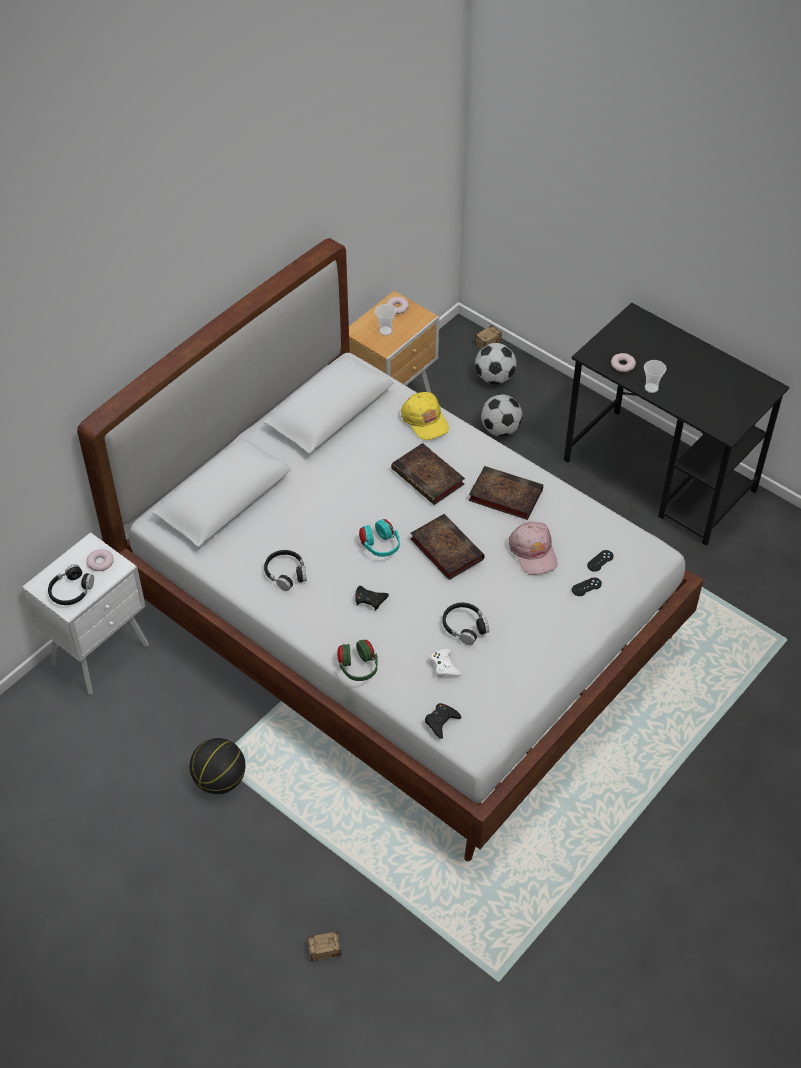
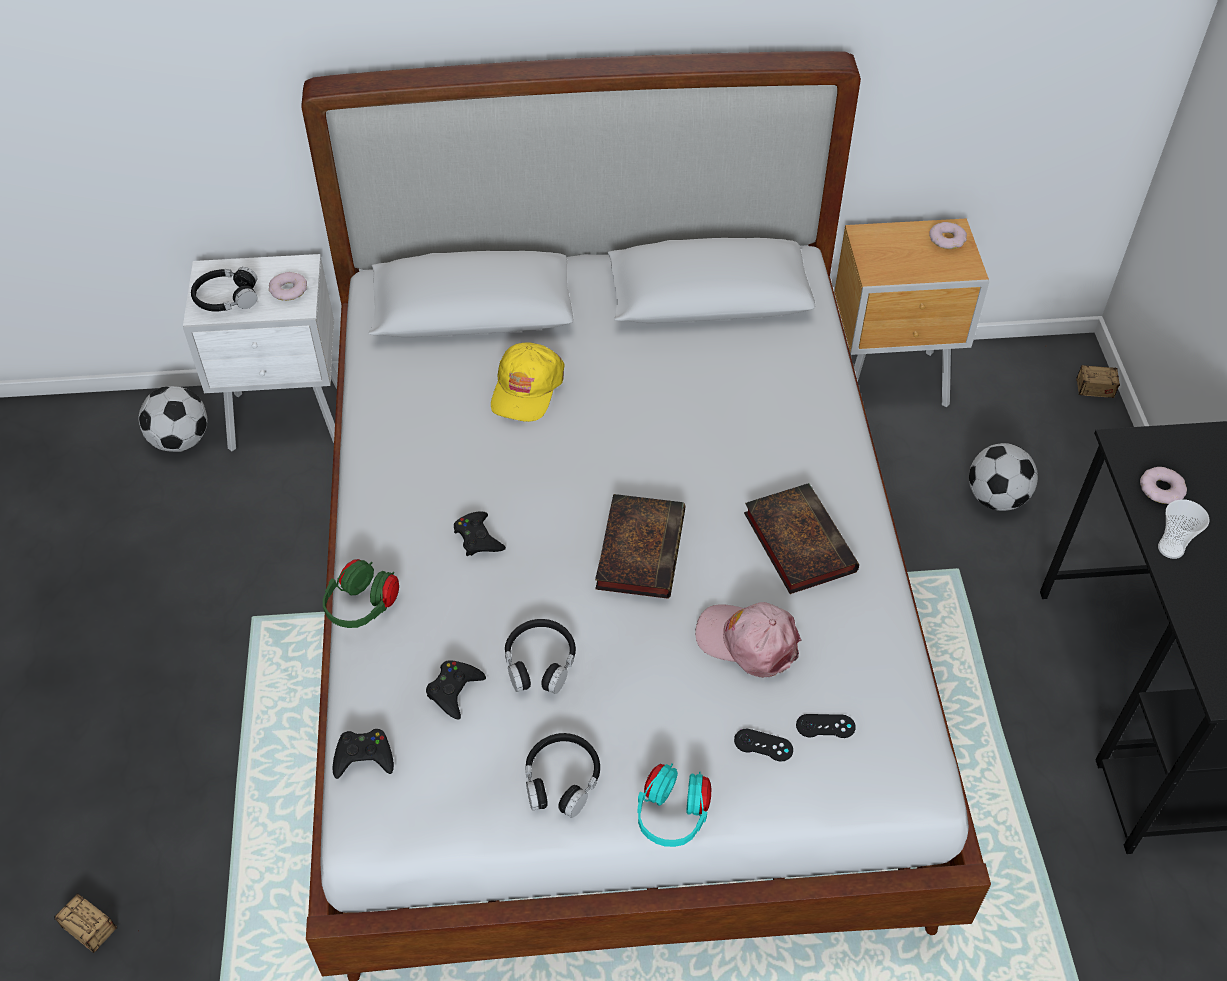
camera: 45 degrees right, 0 degrees up
(219, 780) = (230, 639): basketball -> none
(286, 573) = (430, 436): black headphones -> black headphones (561, 780)
(380, 546) = (568, 486): turquoise headphones -> turquoise headphones (672, 816)
(385, 331) = (899, 256): cup -> none
(425, 420) = (809, 380): yellow cap -> yellow cap (526, 389)
(429, 478) = (729, 451): book -> none
(445, 666) = (454, 691): white game controller -> black game controller
(494, 378) = (1057, 434): football -> football (181, 440)
(533, 552) = (748, 641): pink cap -> pink cap turned 90 degrees clockwise

